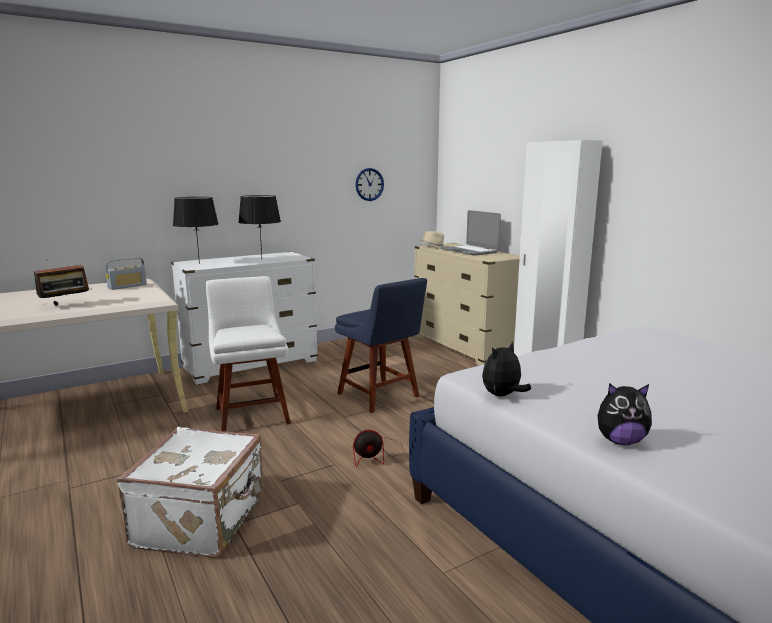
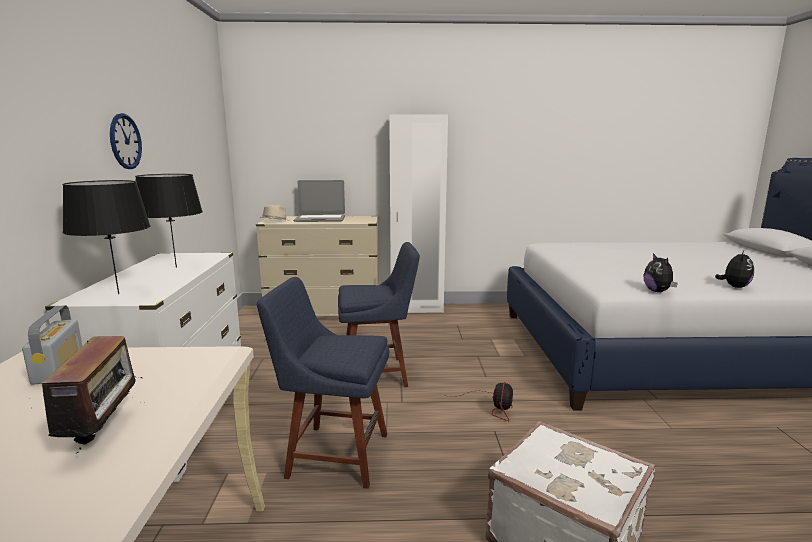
camera: 60 degrees left, 0 degrees up
(251, 414) = (333, 454): white chair -> blue chair
(369, 184) = (196, 157): wall clock -> wall clock (125, 141)

